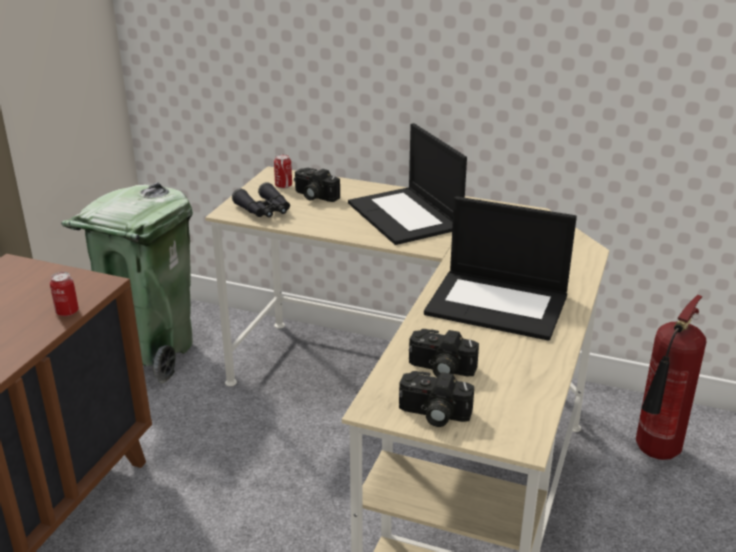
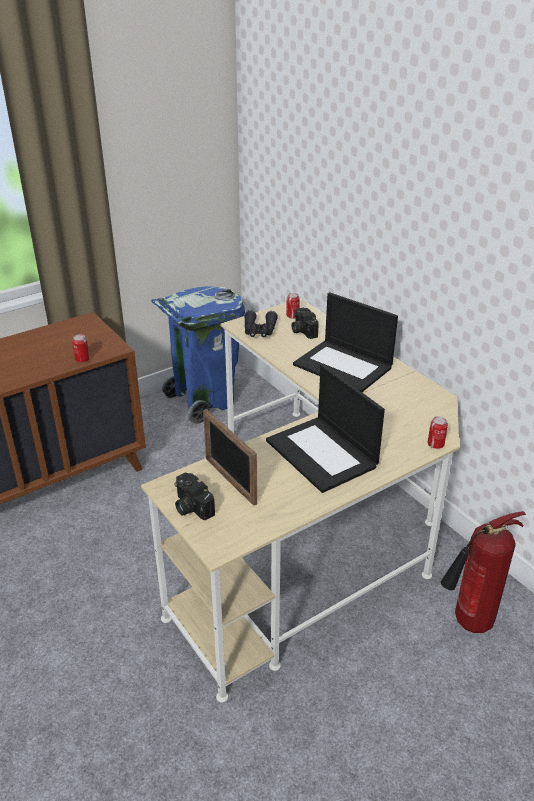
camera: 35 degrees right, 5 degrees up
(149, 352) = (204, 401): green trash can -> blue trash can
(406, 216) = (344, 366): laptop -> laptop turned 60 degrees counterclockwise
(440, 369) = (230, 481): camera -> picture frame
(588, 256) = (435, 445): none -> can

